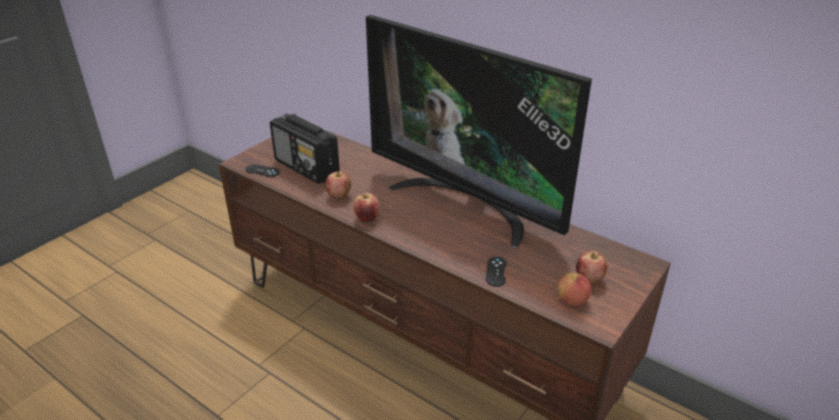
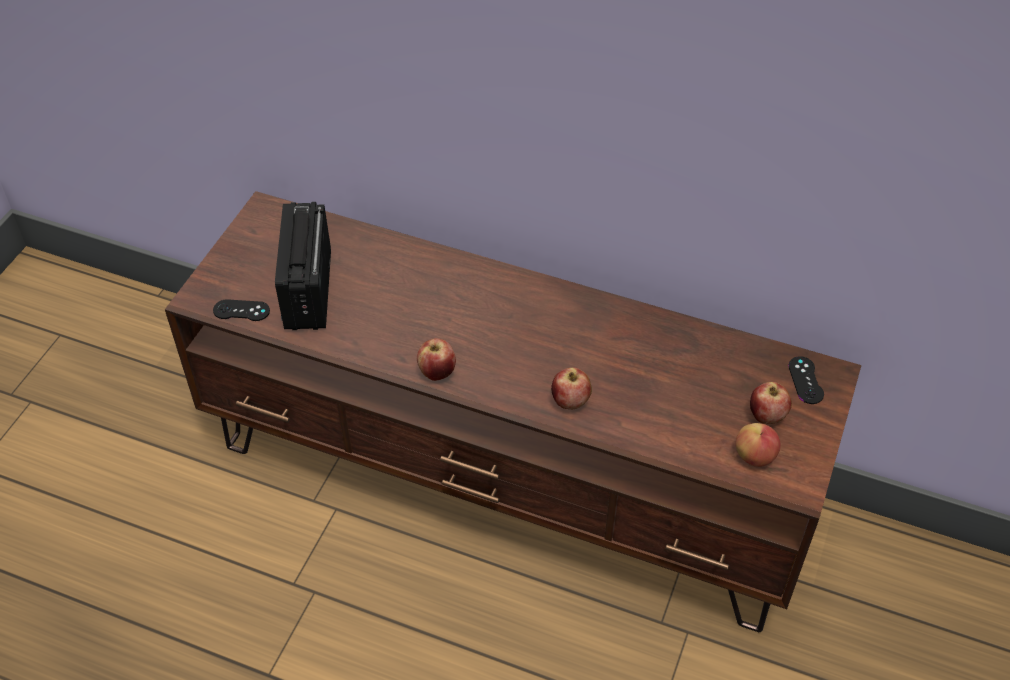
camera: 15 degrees left, 15 degrees up
(307, 168) = (308, 291): radio -> radio turned 60 degrees clockwise
(339, 196) = (379, 337): apple -> apple (570, 402)
(466, 203) = (568, 315): television -> none
(496, 272) = (645, 429): black game controller -> black game controller (805, 380)

